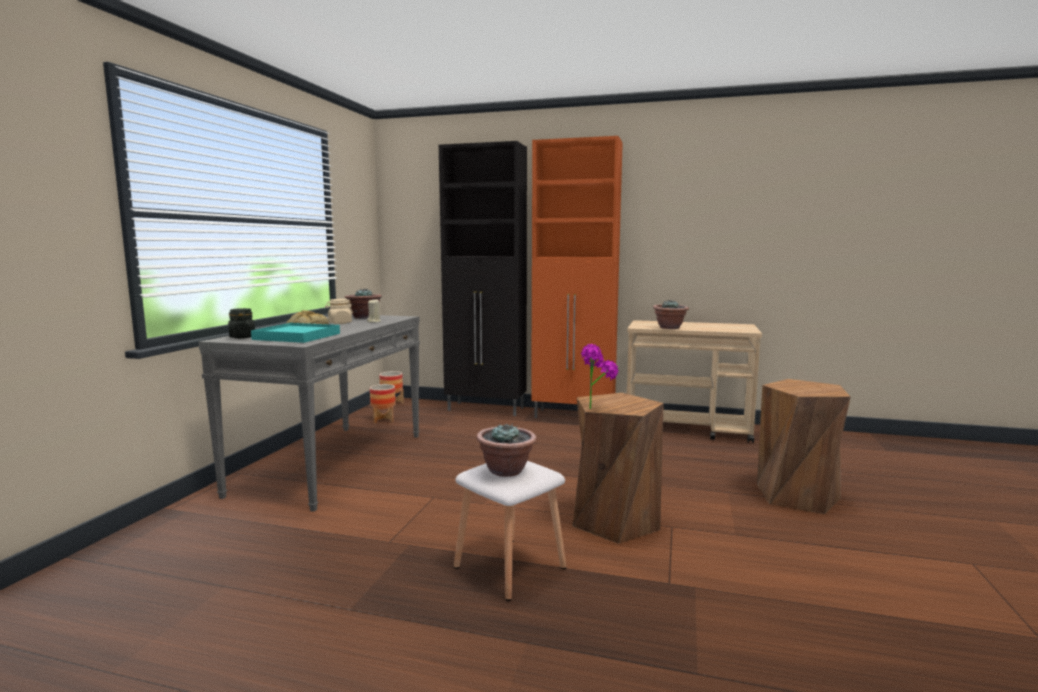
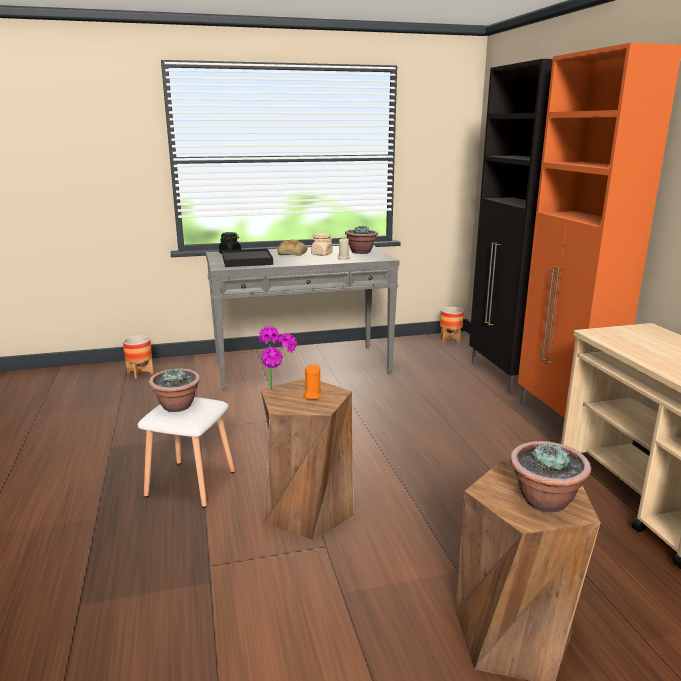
camera: 60 degrees right, 10 degrees up
(297, 336) = (247, 261): turquoise tray -> black tray
(383, 420) = (408, 350): planter -> planter (140, 373)
(619, 401) = (312, 395): none -> orange candle
(670, 328) = (626, 347): potted plant -> potted plant (544, 501)

